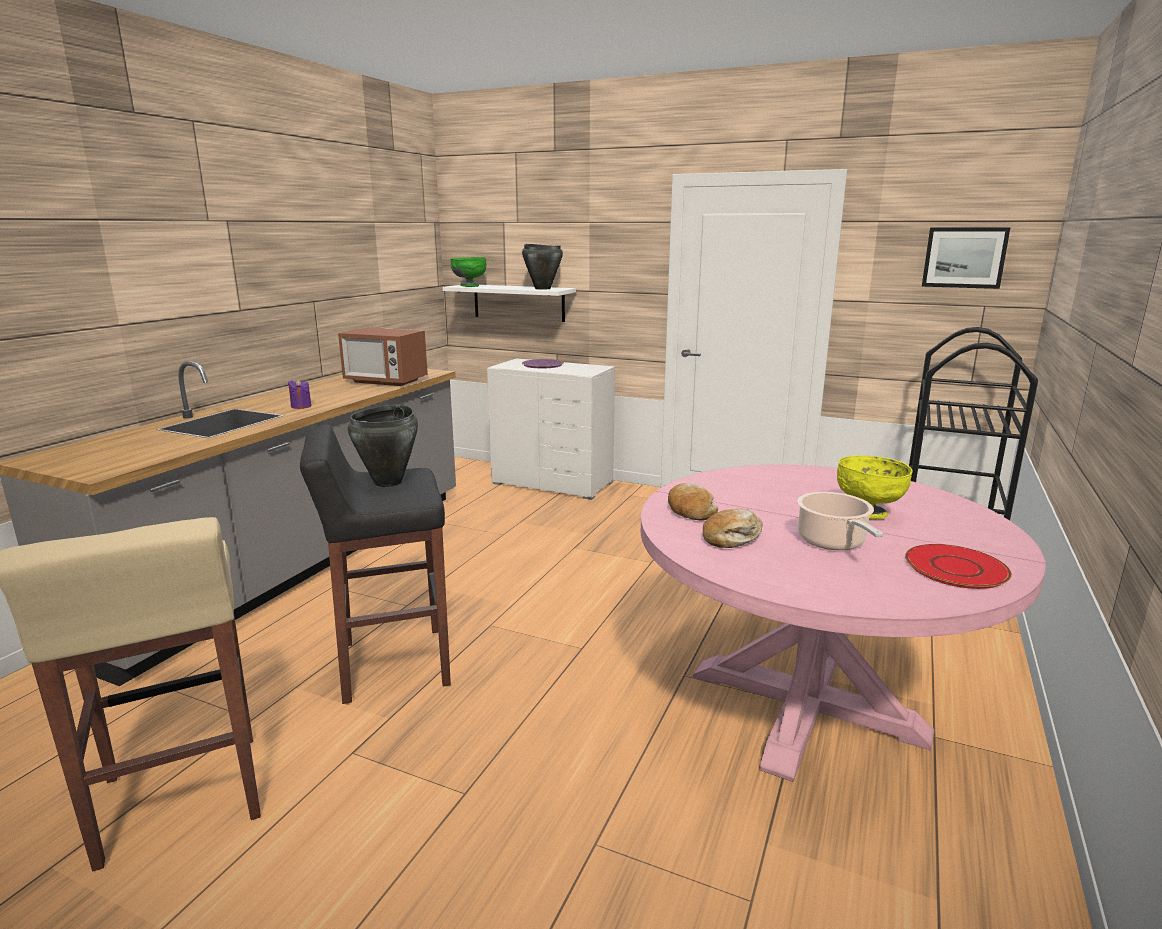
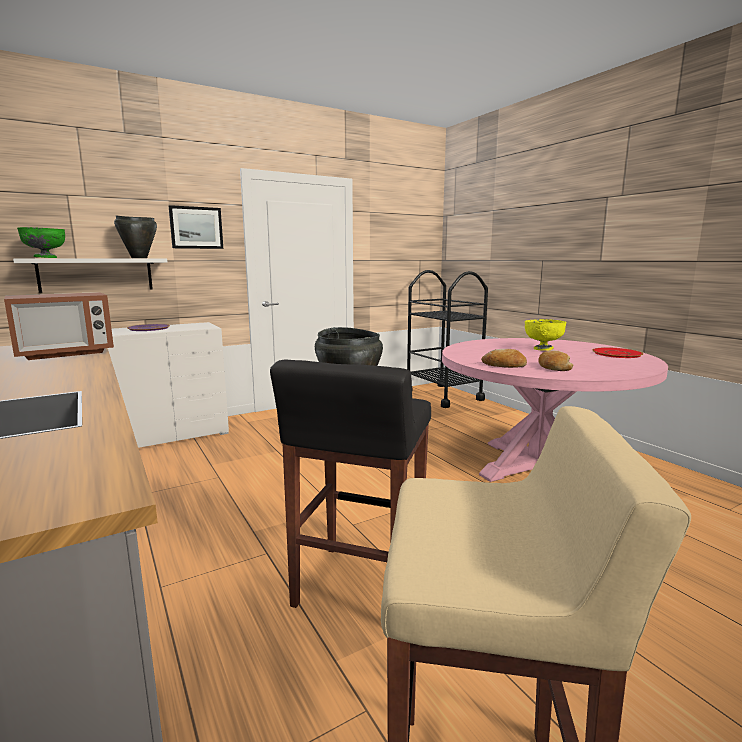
camera: 55 degrees left, 5 degrees down
(301, 406) = (64, 382): purple candle -> none
(833, 542) = (574, 358): cooking pot -> none
(964, 257) = (410, 234): picture -> picture (196, 228)

